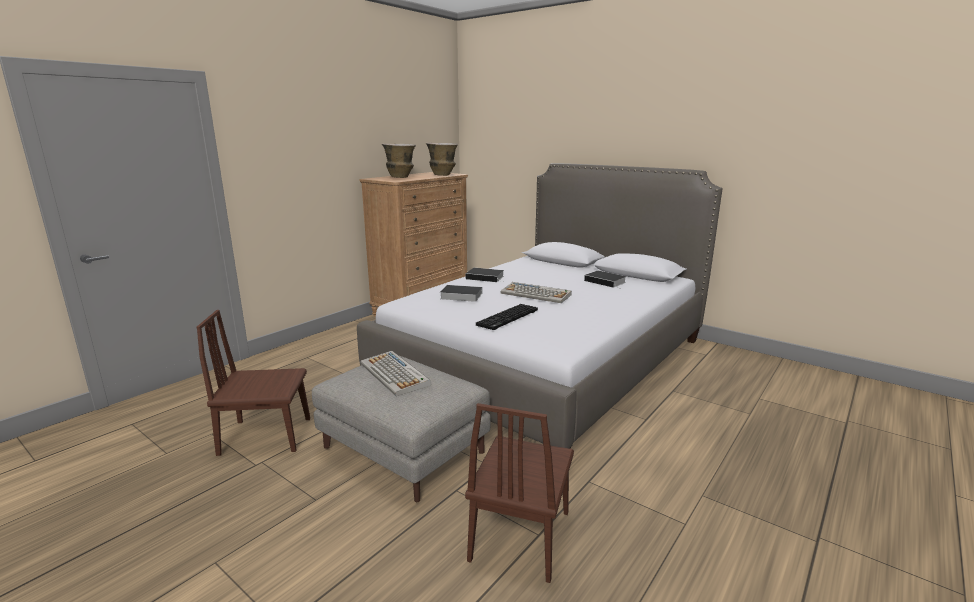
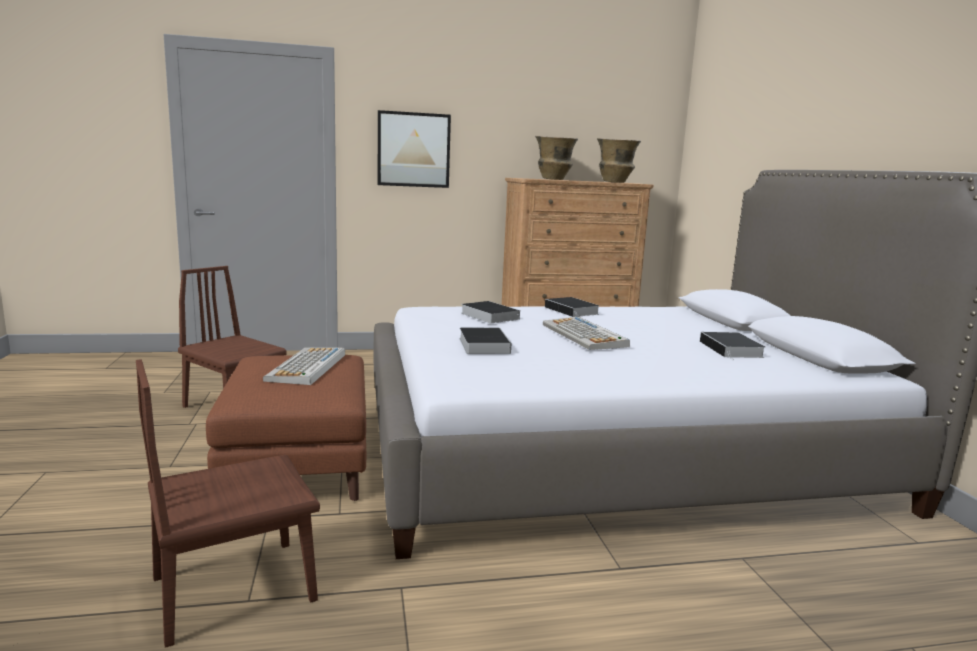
camera: 40 degrees right, 5 degrees down
(288, 164) = (413, 150): none -> picture
(405, 451) = (299, 465): grey ottoman -> brown ottoman
(508, 318) = (483, 345): keyboard -> book

